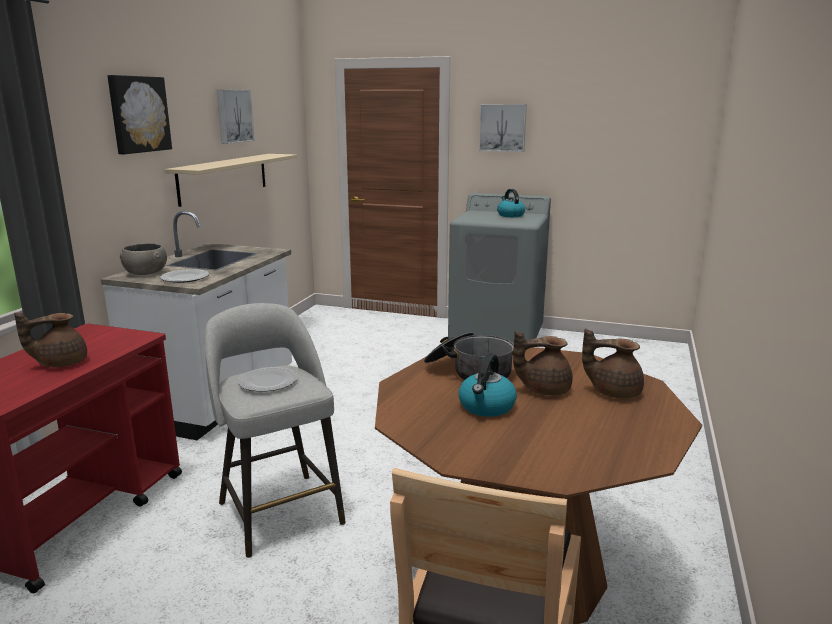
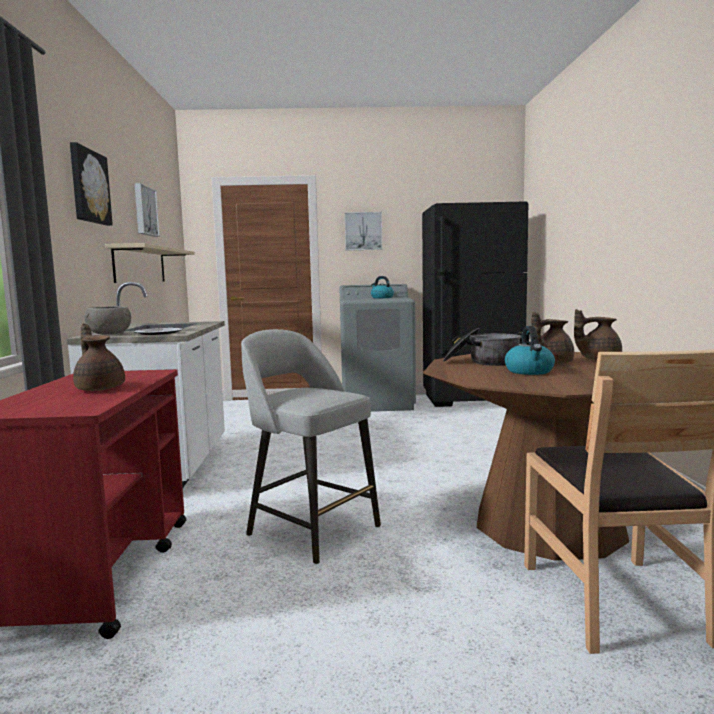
camera: 20 degrees left, 10 degrees down
(60, 363) = (100, 388): brown teapot -> brown teapot turned 105 degrees clockwise
(268, 382) = (307, 393): plate -> none
(610, 351) = (471, 401): none -> black fridge

